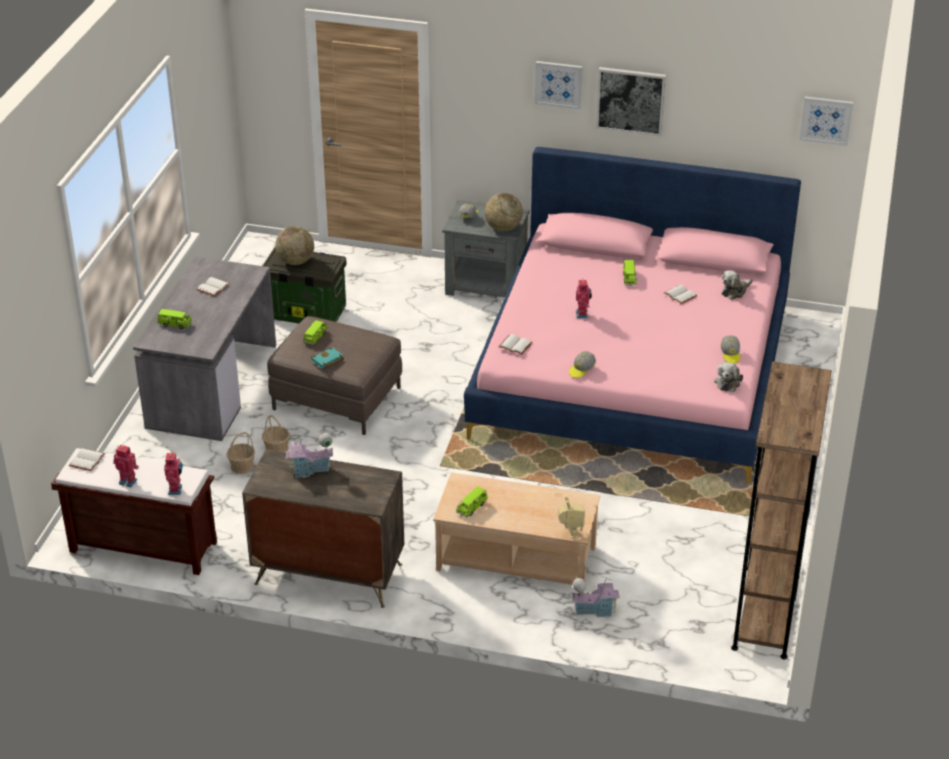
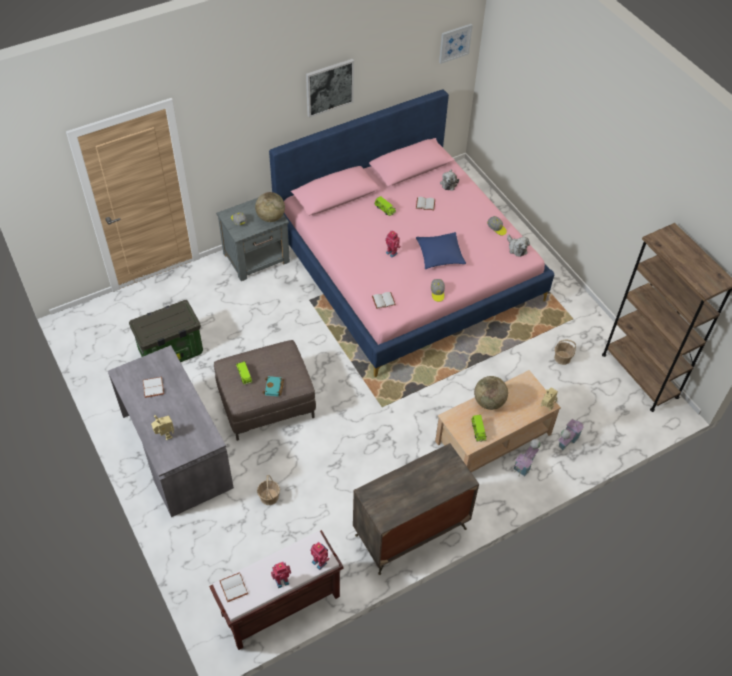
camera: 45 degrees left, 15 degrees up
(175, 324) = (165, 435): green toy car -> toy robot
(277, 449) = (274, 467): basket -> basket (562, 358)
(296, 261) = (159, 325): globe -> globe (489, 402)
(310, 470) = (399, 484): toy house -> toy house (525, 465)
(558, 84) = (278, 99): picture -> none
(632, 343) = (440, 255): none -> blue pillow

